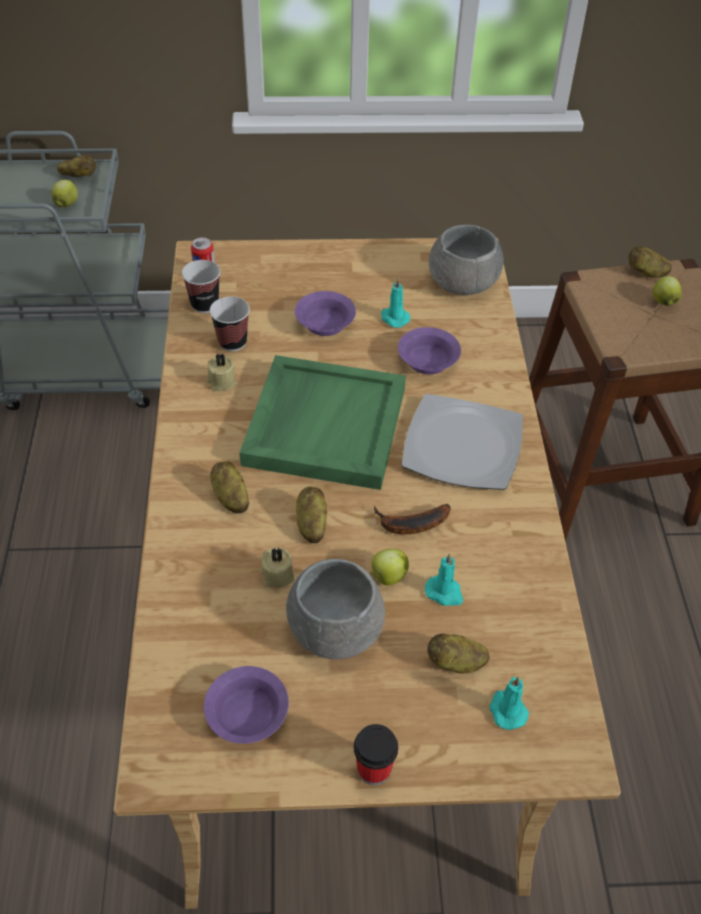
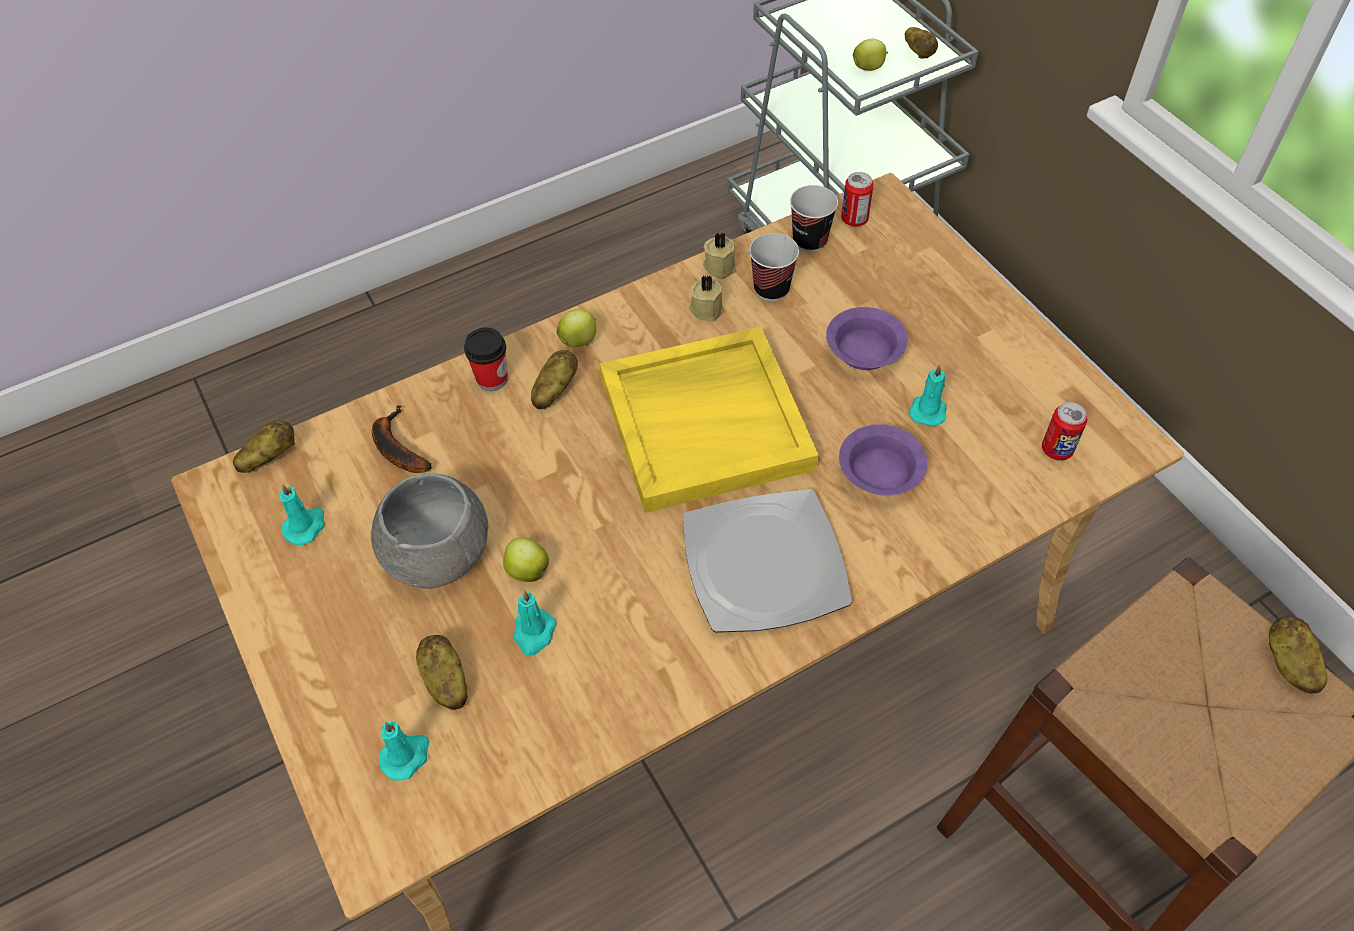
camera: 65 degrees right, 5 degrees up
(248, 713) = (305, 526): purple bowl -> turquoise candle
(276, 575) = (477, 474): beige candle -> beige candle (720, 266)
(311, 524) = (559, 472): potato -> potato (269, 457)
(324, 424) = (706, 421): green tray -> yellow tray
(374, 769) = (285, 658): cup -> cup (492, 379)
(409, 525) = (610, 561): banana -> banana (396, 447)
(462, 281) = (1056, 450): grey bowl -> can
(663, 301) = (1247, 709): apple -> apple (579, 340)

